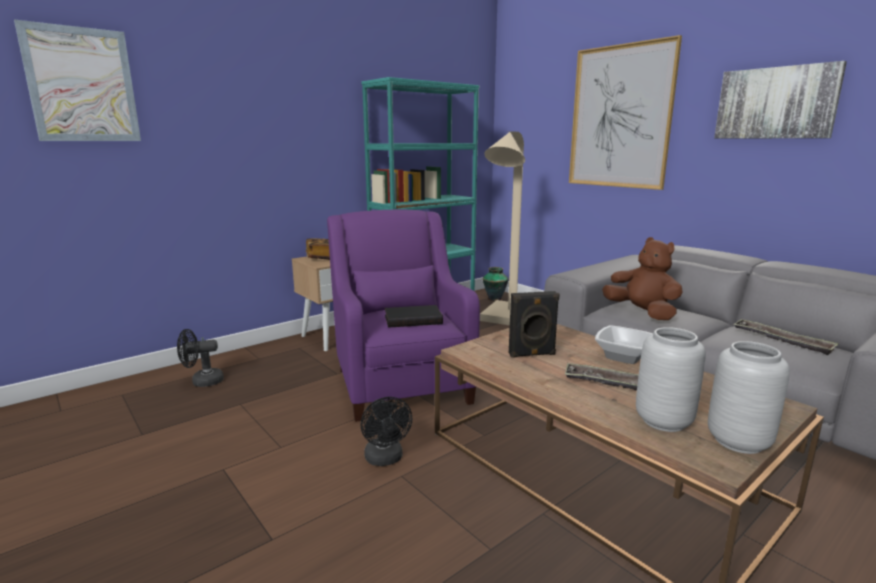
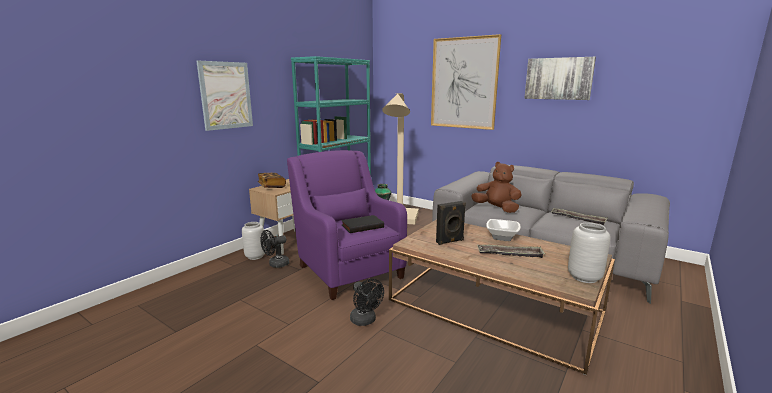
camera: 15 degrees left, 0 degrees up
(82, 85) = (93, 65): picture -> picture (226, 95)
(202, 382) = (199, 287): black fan -> black fan (275, 264)
(662, 420) = (542, 271): grey vase -> grey vase (255, 256)

